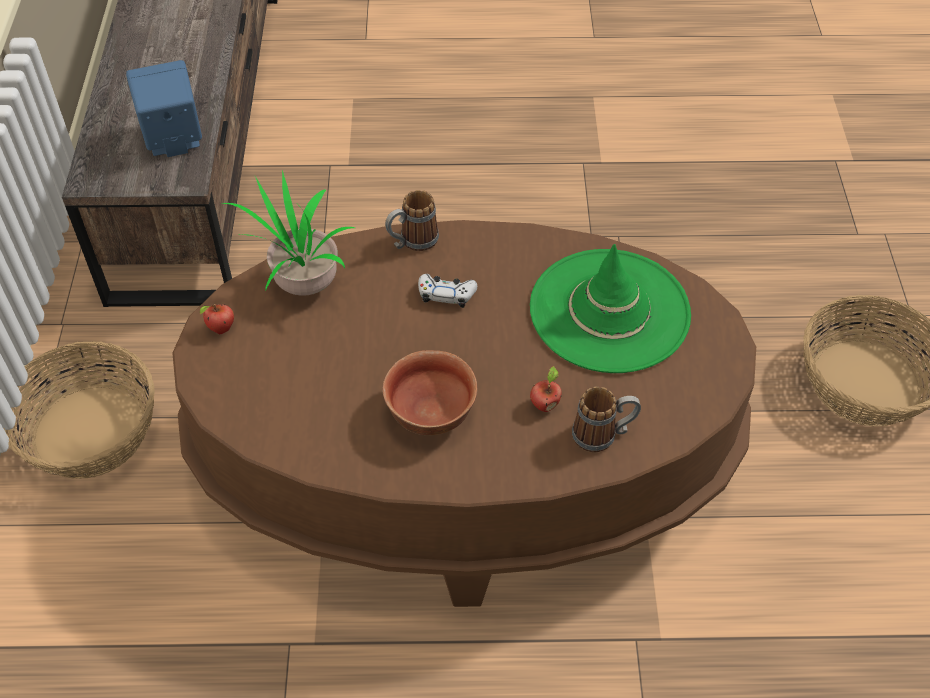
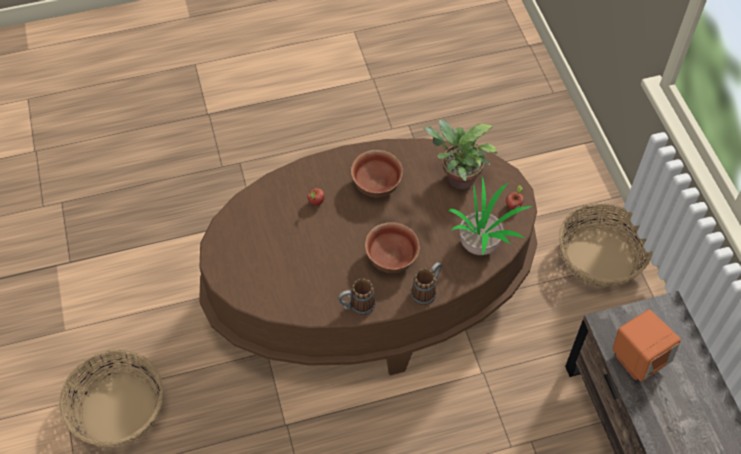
camera: 165 degrees right, 5 degrees up
(173, 139) = (638, 358): blue speaker -> orange speaker
(289, 392) = (457, 179): none -> potted plant
(446, 294) = (392, 258): white game controller -> bowl
(603, 435) = (281, 193): mug -> mug (357, 306)
(609, 311) = (290, 269): green hat -> none

